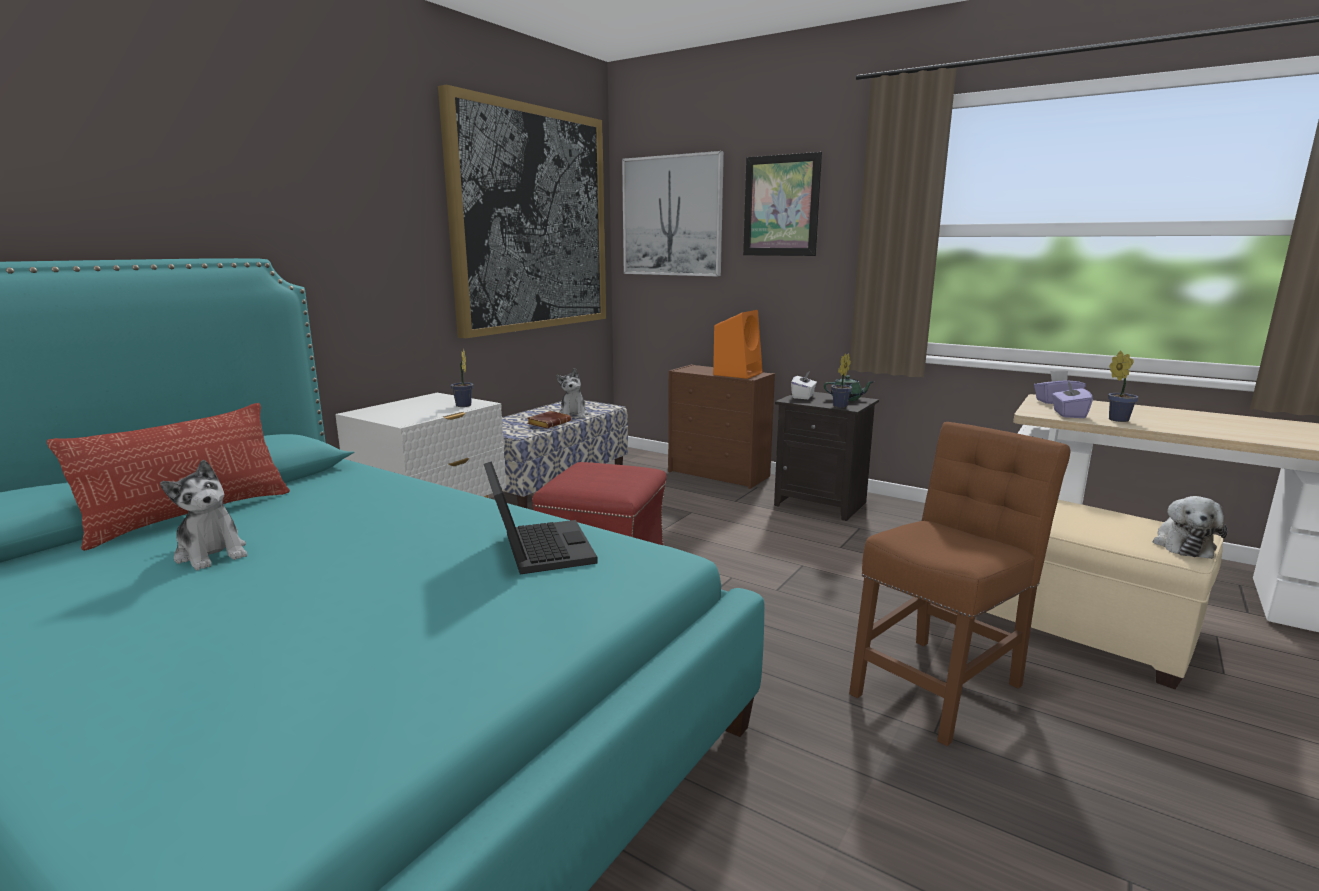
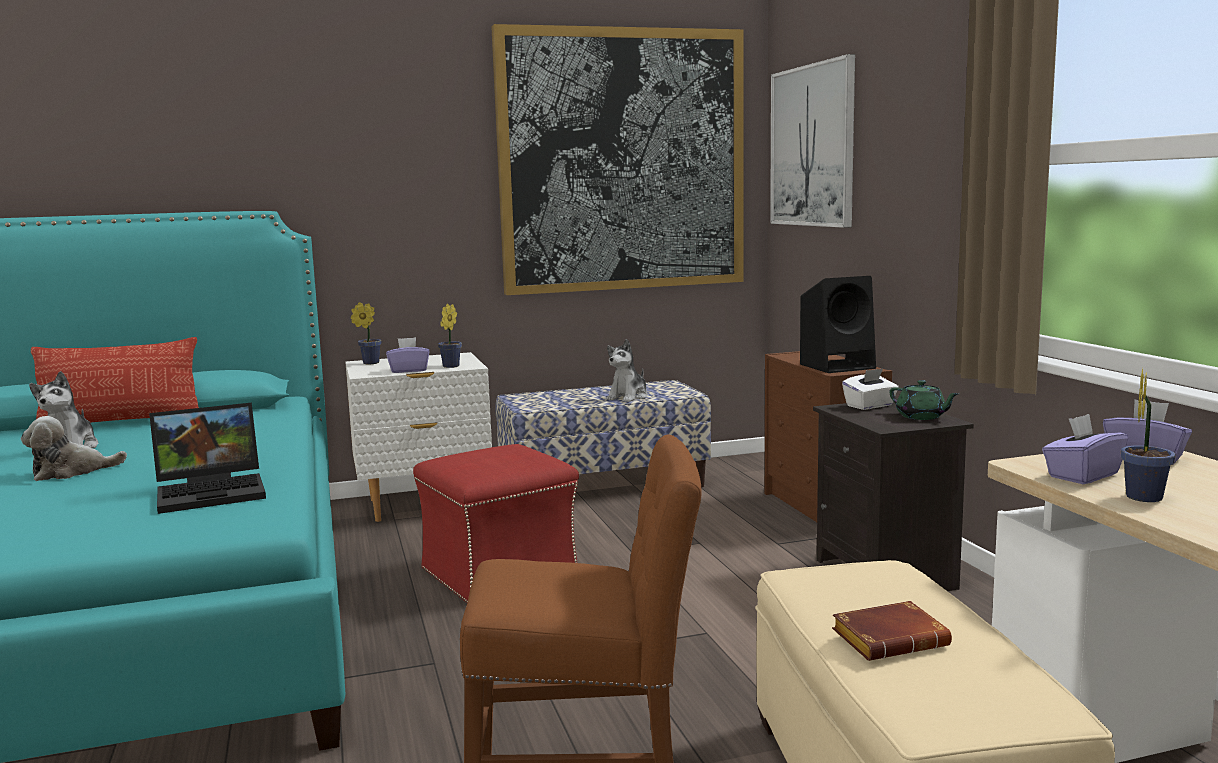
camera: 40 degrees right, 5 degrees down
(435, 413) = (408, 370): none -> purple tissue box
(537, 548) = (214, 492): laptop -> laptop turned 45 degrees clockwise
(549, 423) = (581, 402): brown book -> brown book (891, 639)
(738, 373) = (838, 366): orange speaker -> black speaker
(781, 206) = (905, 125): picture -> none
(839, 406) = (875, 424): potted plant -> potted plant (368, 363)
(1182, 545) = (969, 715): plush toy -> plush toy (71, 472)

